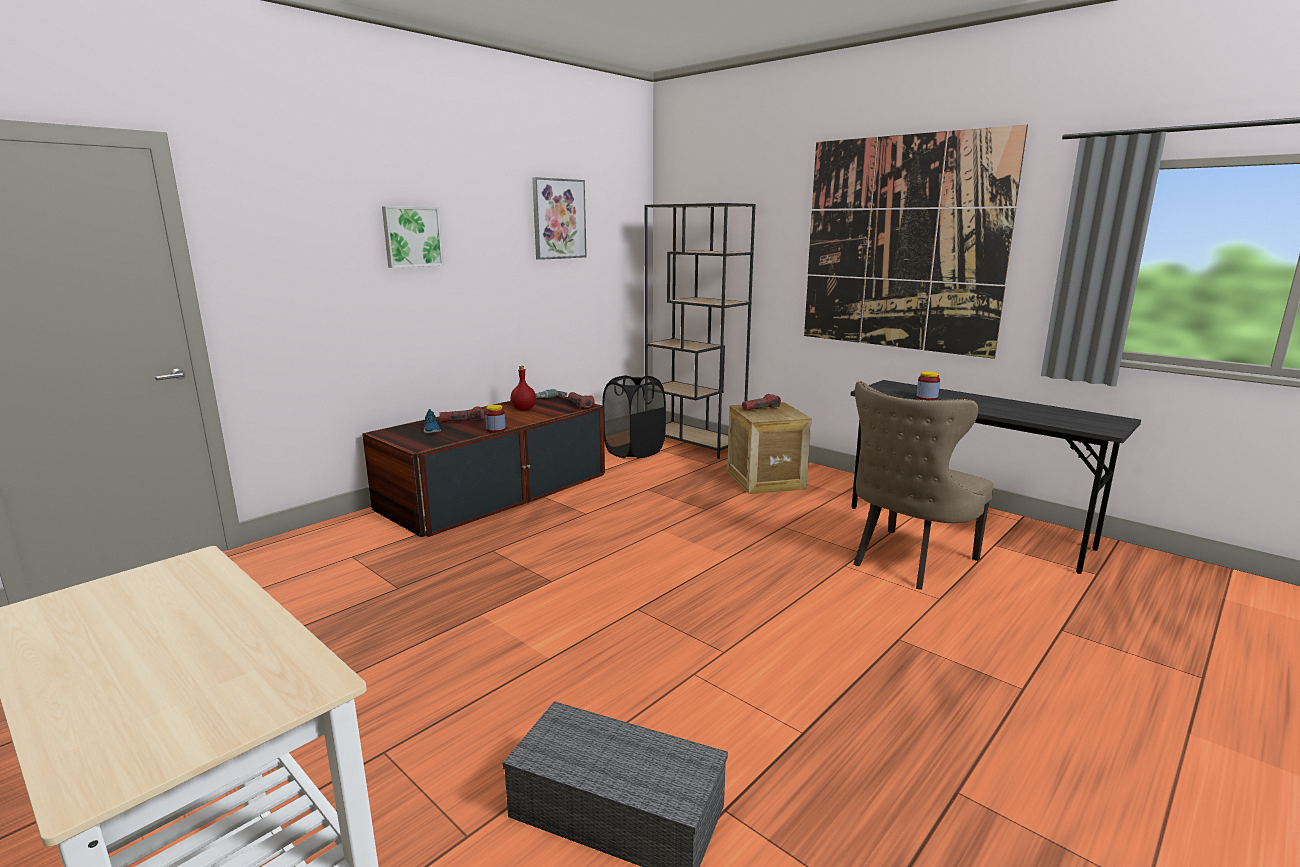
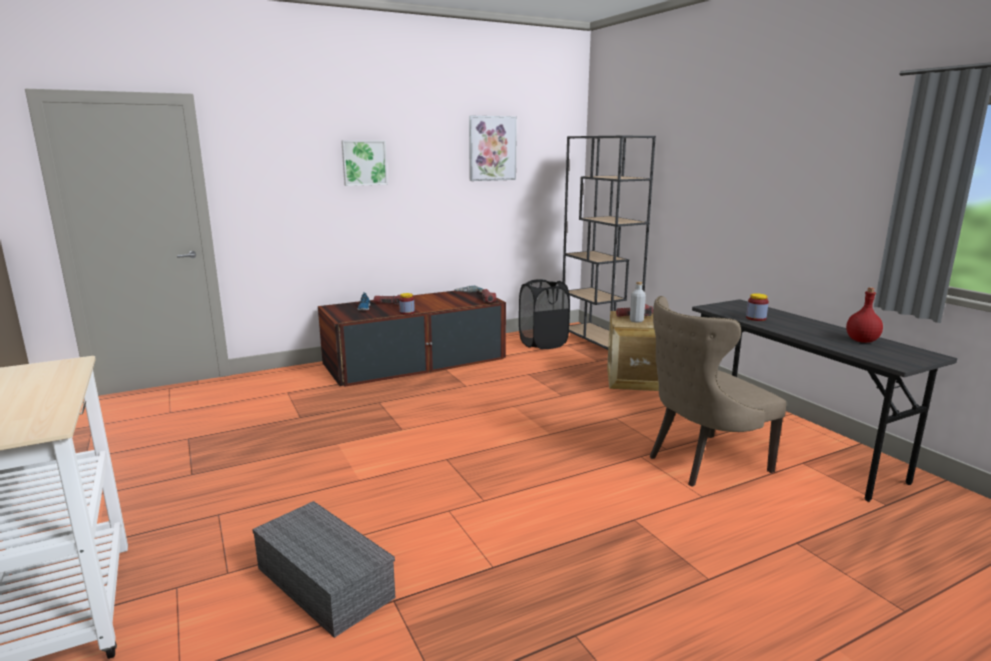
camera: 20 degrees right, 0 degrees up
(523, 409) = (442, 299): red bottle -> red bottle (861, 341)
(769, 413) = (636, 320): none -> grey bottle
(901, 244) = (767, 174): picture -> none

